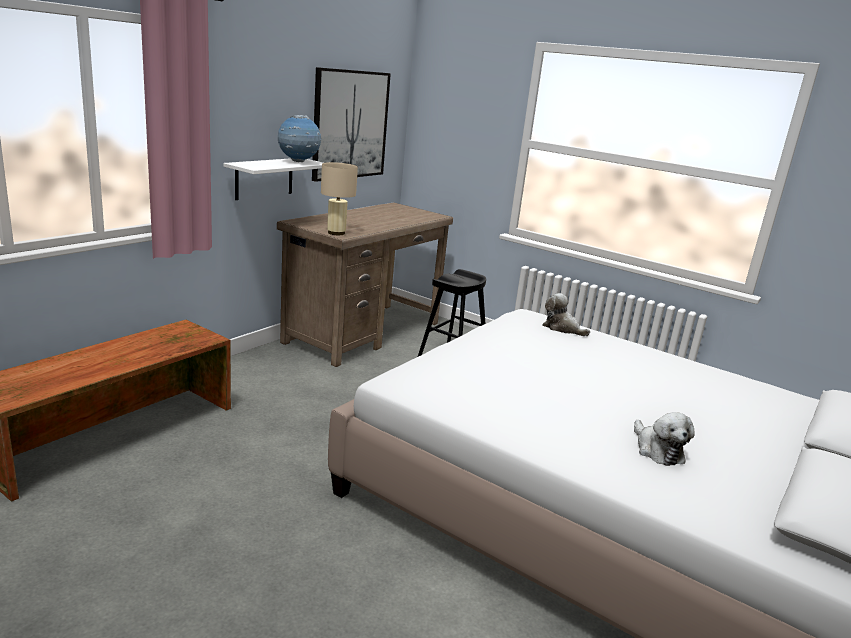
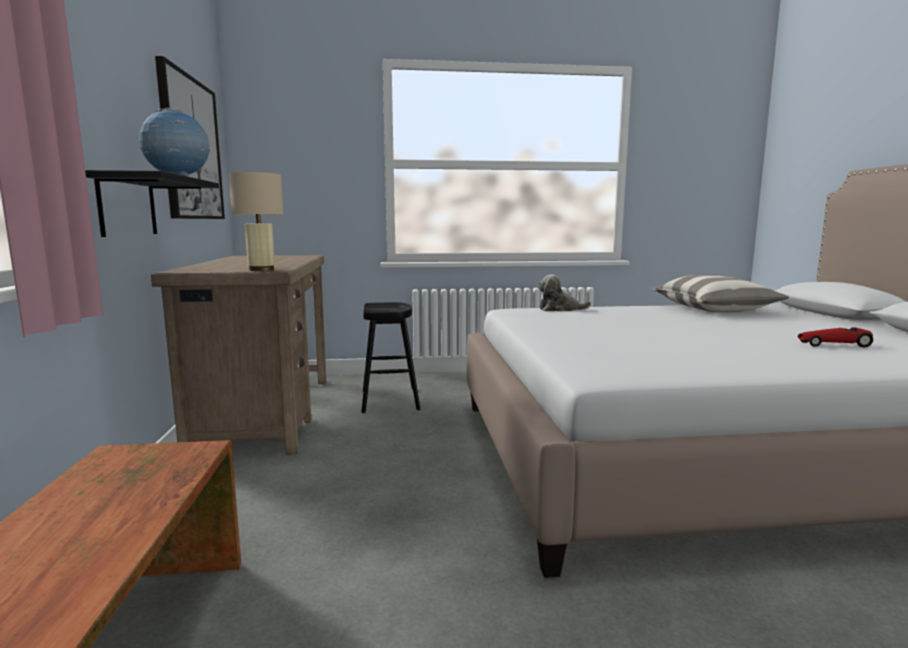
camera: 40 degrees left, 10 degrees down
(264, 178) = (127, 206): white shelf -> black shelf
(657, 450) = (834, 345): plush toy -> toy car
(717, 383) = (713, 309): none -> pillow

